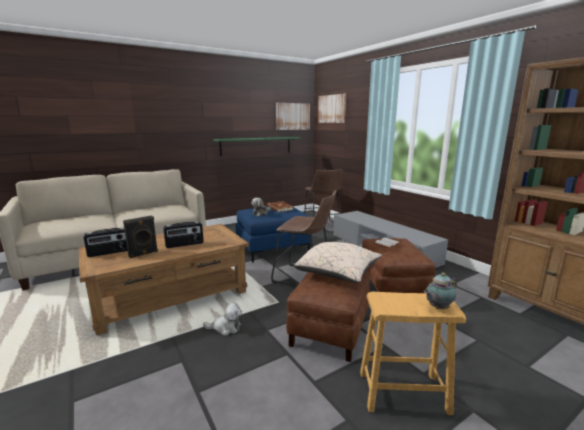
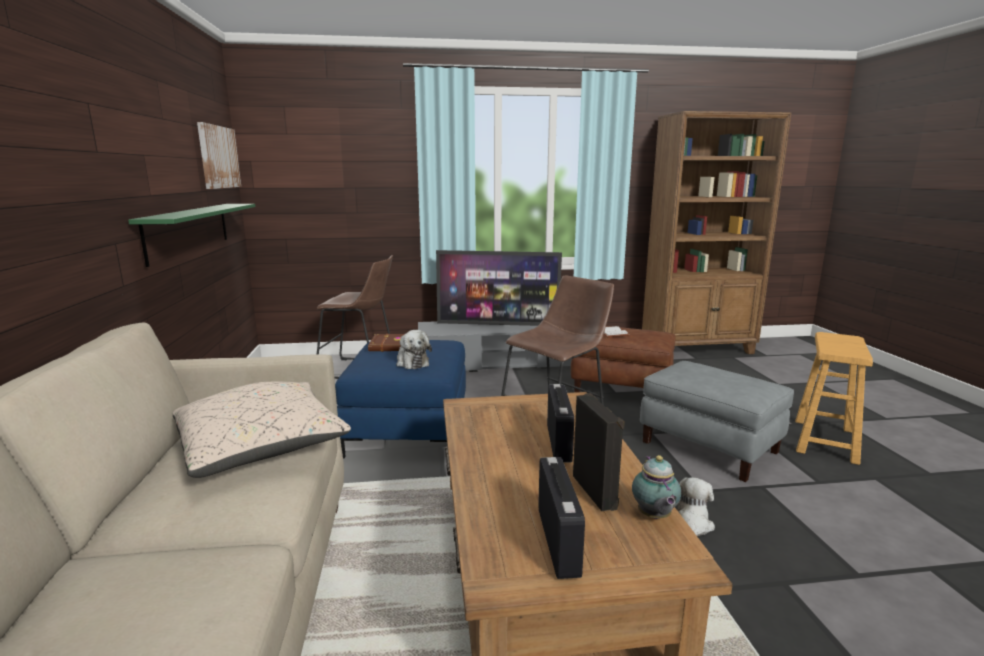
camera: 65 degrees left, 0 degrees up
(330, 330) = (710, 447): brown ottoman -> grey ottoman
(332, 109) = (301, 144): picture -> none
(338, 273) = (697, 371): beige pillow -> beige pillow (262, 447)
(383, 224) = (498, 324): none -> television
(437, 308) = (850, 340): teapot -> teapot (654, 516)

